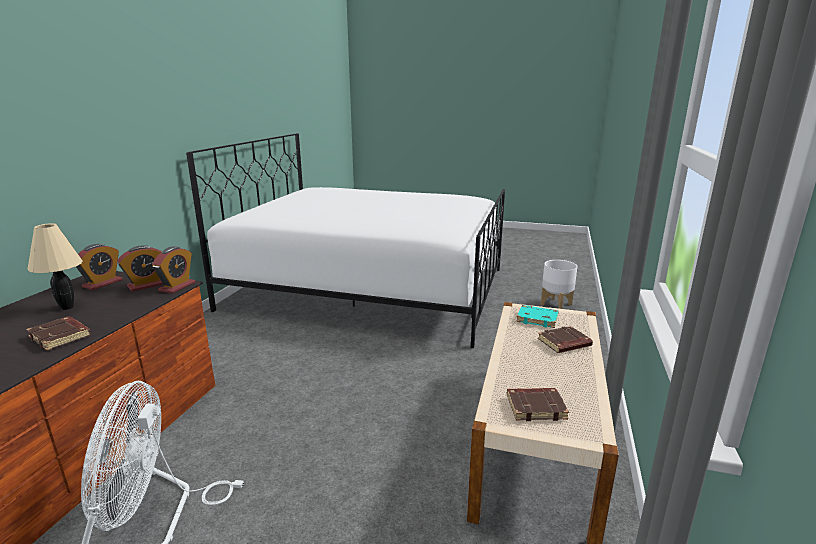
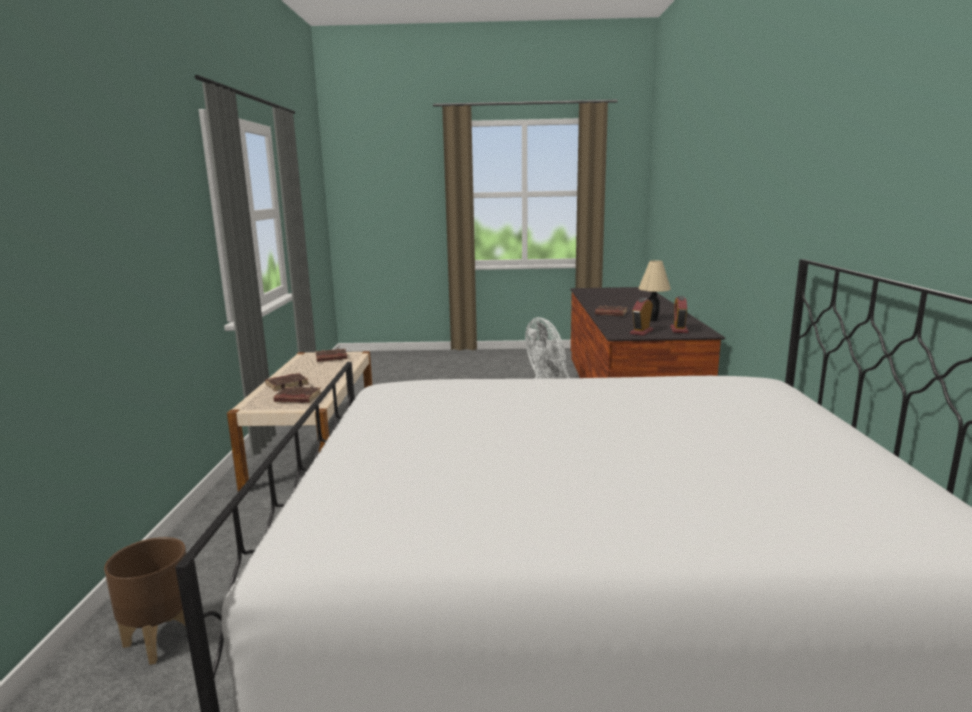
camera: 165 degrees right, 5 degrees down
(177, 287) = (615, 333): alarm clock -> none
(538, 319) = (297, 399): turquoise book -> brown book
(555, 304) = (162, 639): white planter -> brown planter

